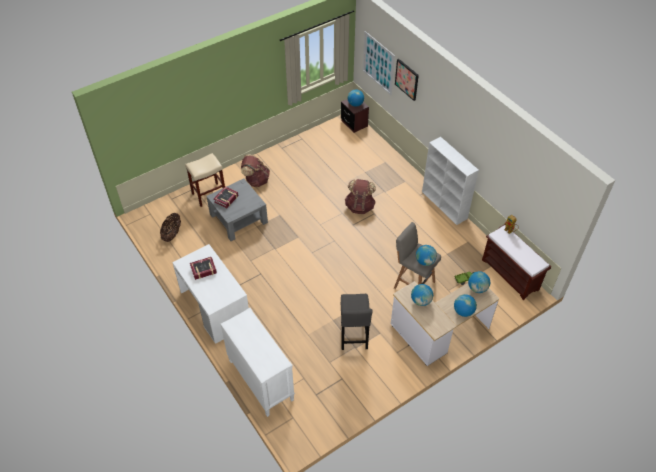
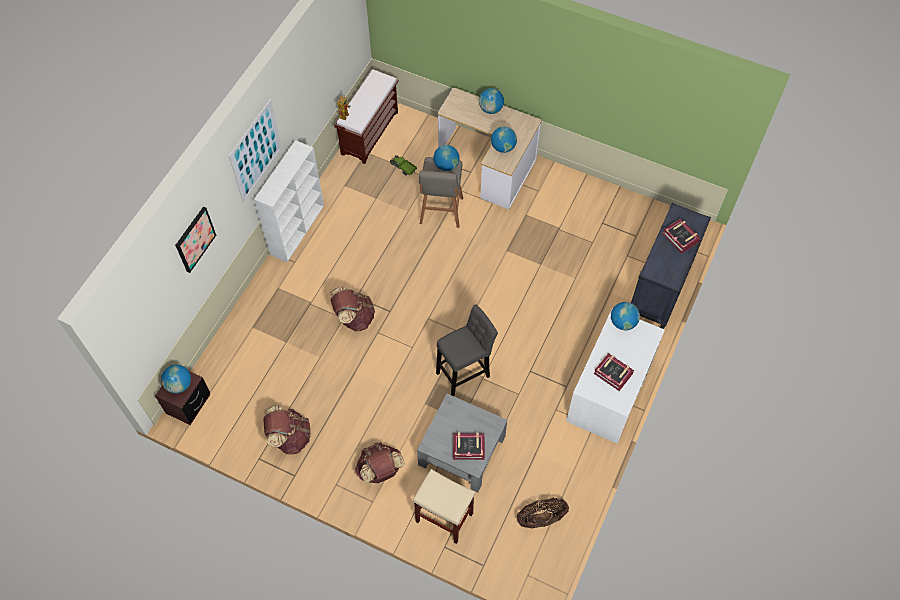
camera: 120 degrees left, 10 degrees up
(259, 351) = (680, 238): none -> book
(260, 380) = (659, 292): white dresser -> black dresser
(304, 153) = (290, 437): none -> brown backpack
(353, 337) = (548, 235): grey stool -> grey stool (465, 373)
(378, 63) = (156, 306): picture -> picture (256, 151)
(477, 288) = (453, 108): globe -> globe (623, 322)

